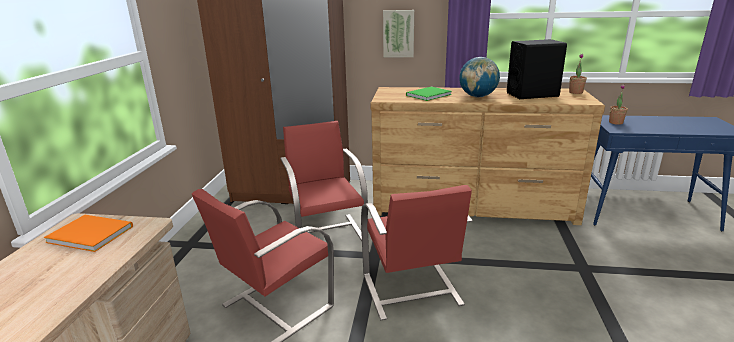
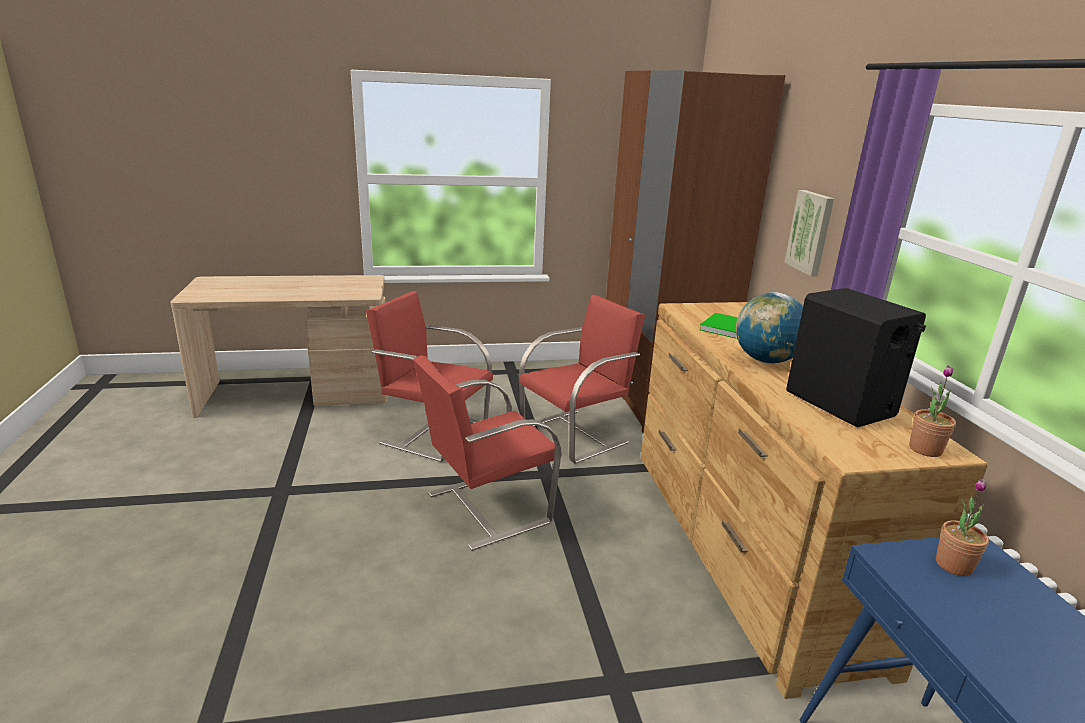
camera: 70 degrees right, 0 degrees up
(90, 233) = (354, 284): orange book -> none

